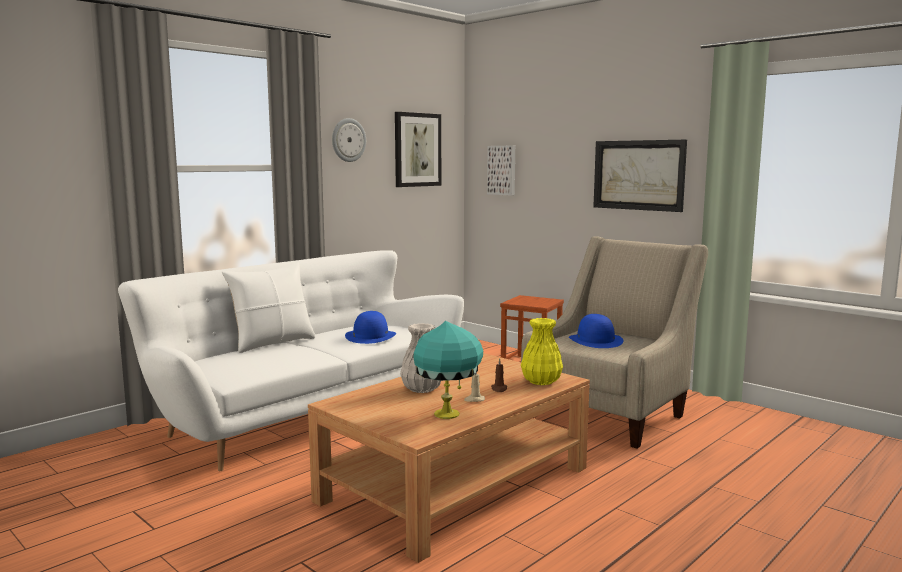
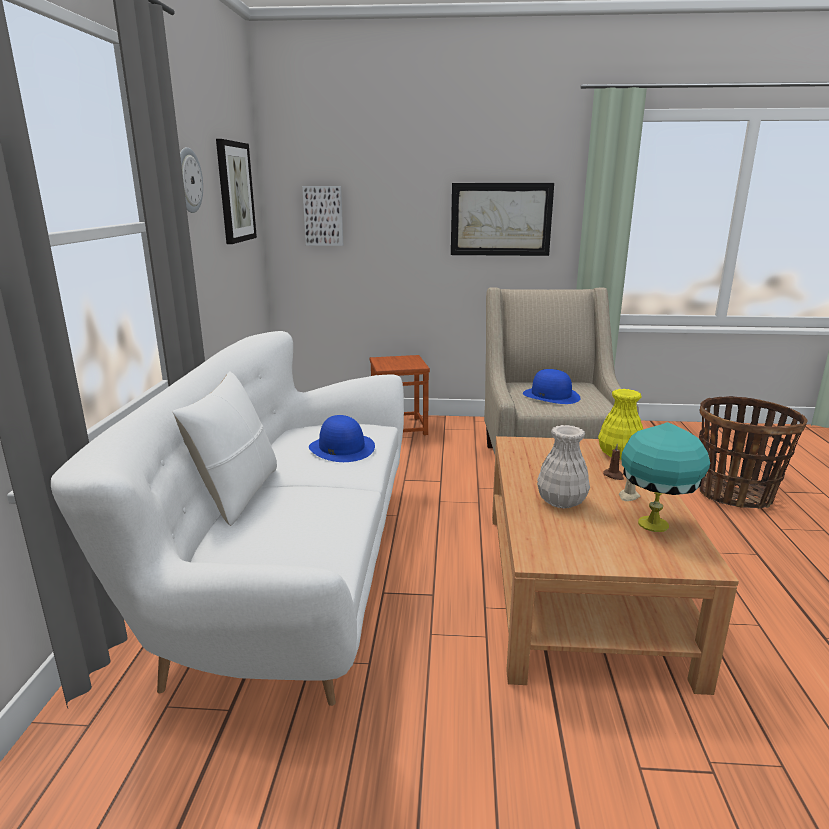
camera: 40 degrees left, 10 degrees up
(751, 487) = (735, 494): none -> basket

